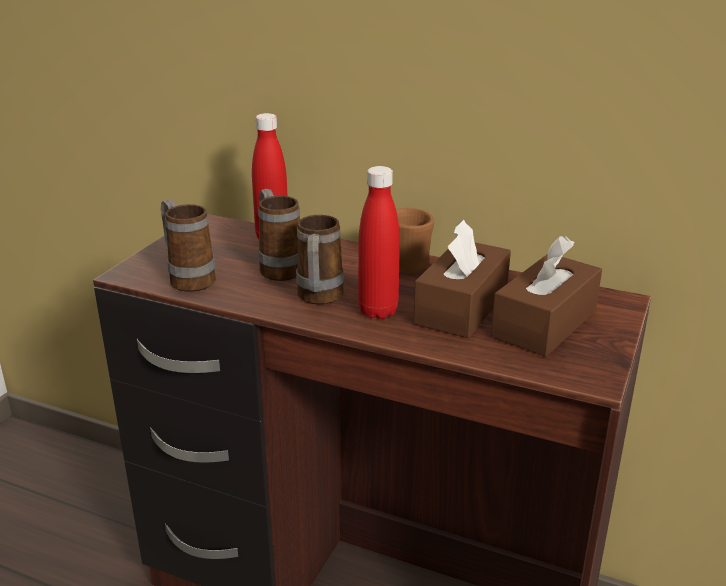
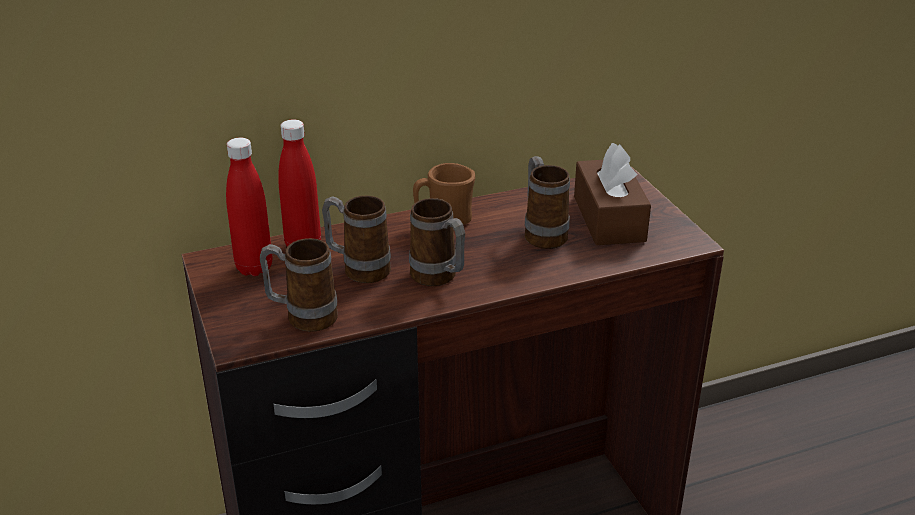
camera: 45 degrees left, 5 degrees up
(378, 311) = (496, 265): red bottle -> red bottle (254, 268)
(461, 307) = (542, 233): brown tissue box -> mug

